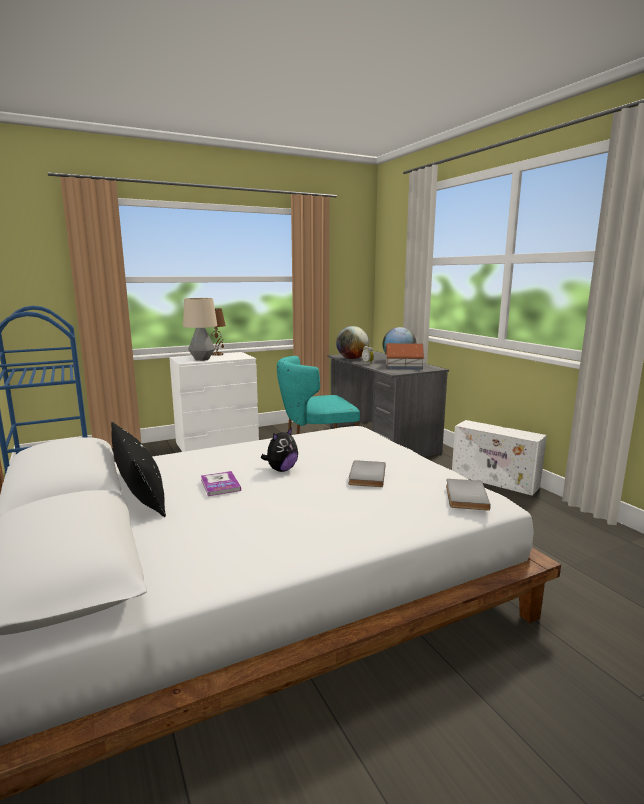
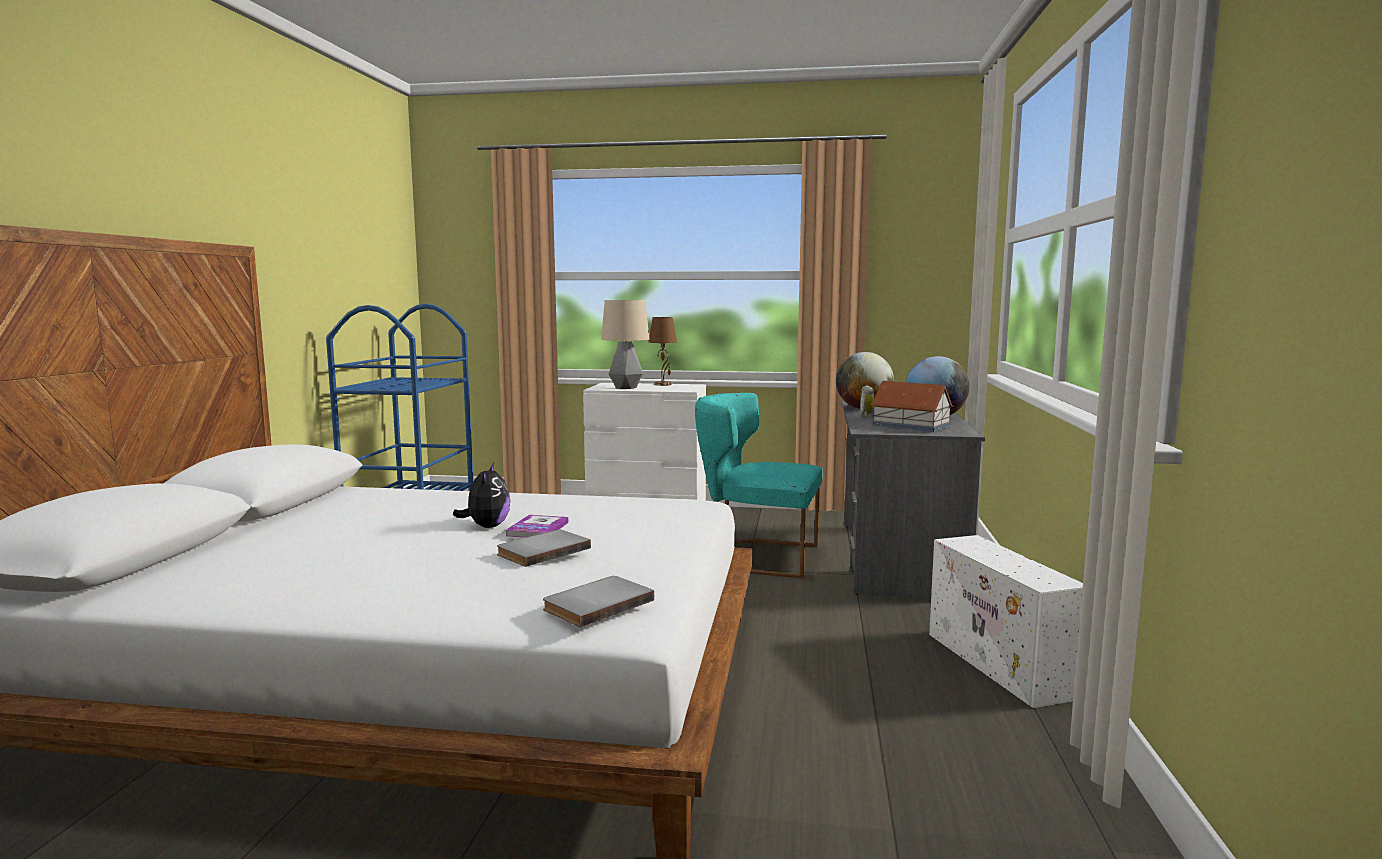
camera: 35 degrees right, 5 degrees down
(140, 492) = (314, 515): black pillow -> none
(220, 485) = (387, 525): book -> book (537, 529)
(281, 470) = (487, 526): plush toy -> plush toy turned 75 degrees counterclockwise

